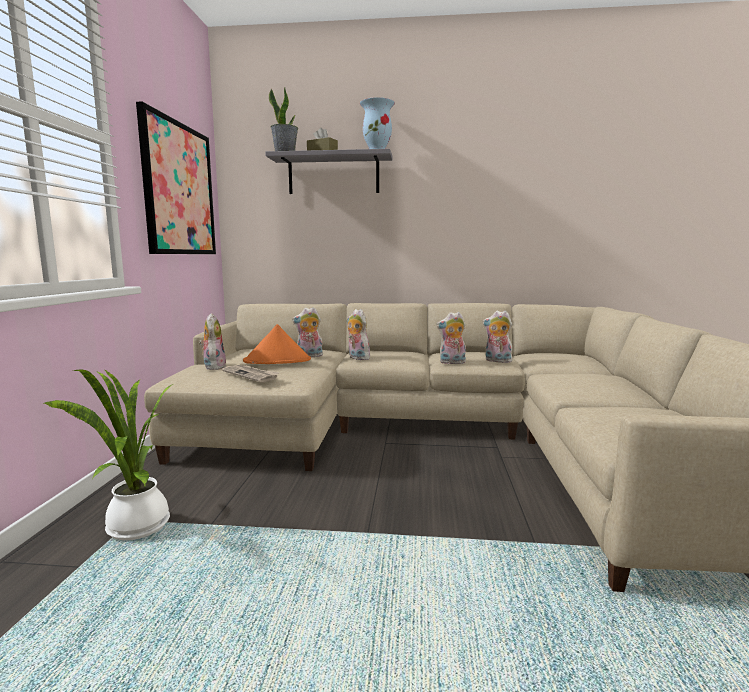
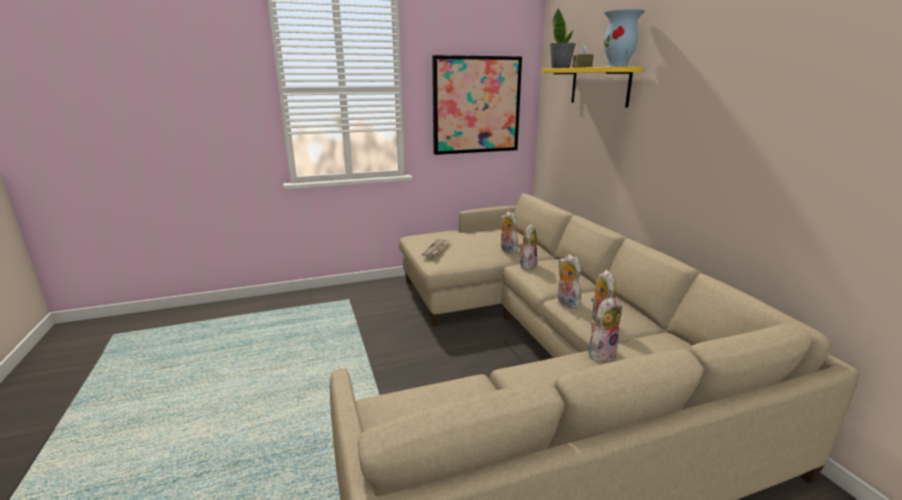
camera: 65 degrees right, 10 degrees up
(134, 529) = (343, 303): potted plant -> none
(213, 367) = (447, 236): plush toy -> plush toy (601, 353)
(277, 361) = (475, 245): orange hat -> none
(333, 175) = (599, 86): grey shelf -> yellow shelf

